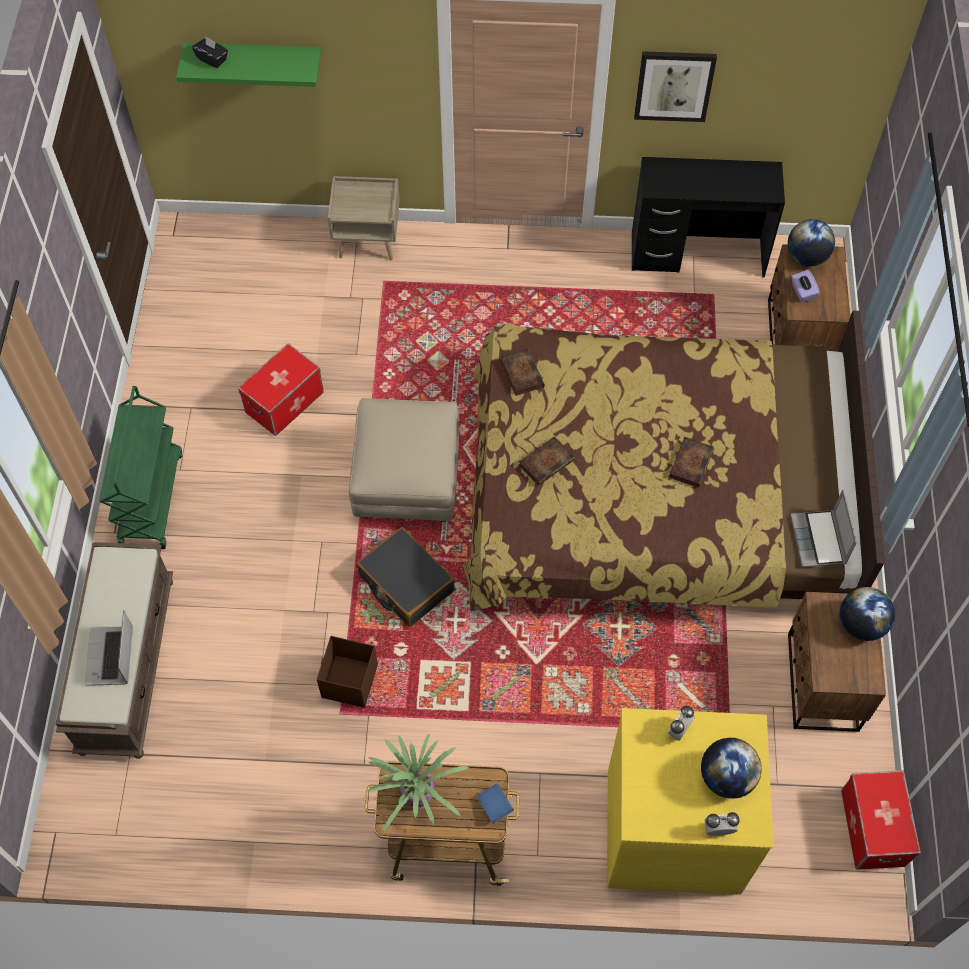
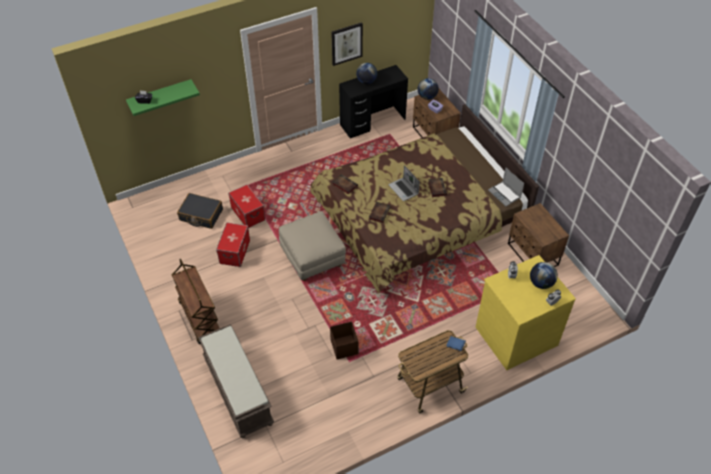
camera: 30 degrees left, 10 degrees down
(111, 657) = (242, 378): laptop -> laptop (404, 190)
(151, 497) = (199, 318): green cart -> brown cart
(368, 241) = (227, 173): beige nightstand -> none
(406, 583) = (341, 297): black suitcase -> black suitcase (201, 215)
(416, 794) = (420, 358): potted plant -> none
(860, 624) = (542, 215): globe -> globe (366, 81)
(872, 827) = (588, 296): storage box -> storage box (247, 213)

